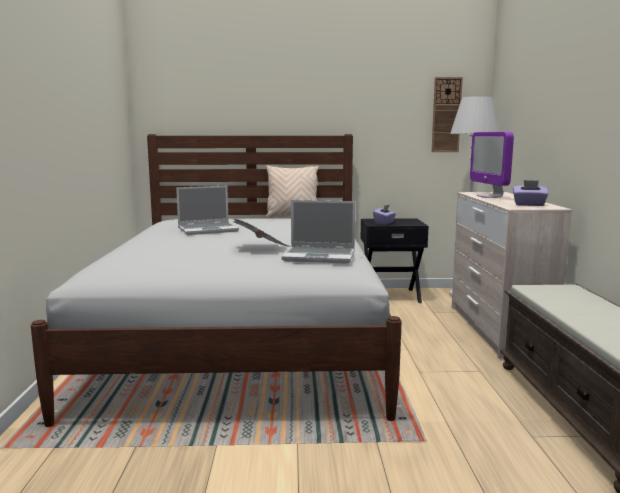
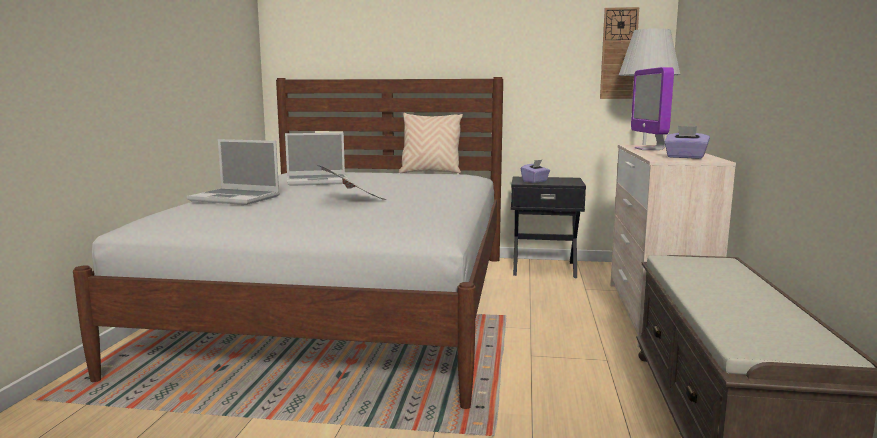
camera: 10 degrees right, 0 degrees up
(320, 256) = (408, 211): laptop -> laptop (236, 198)

